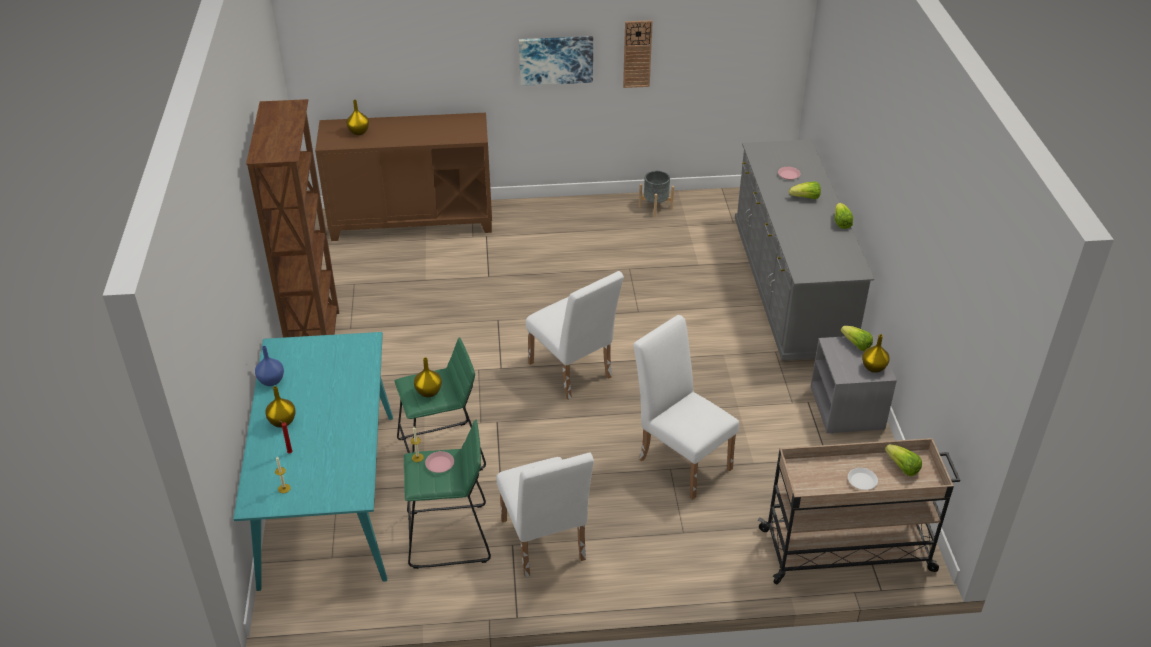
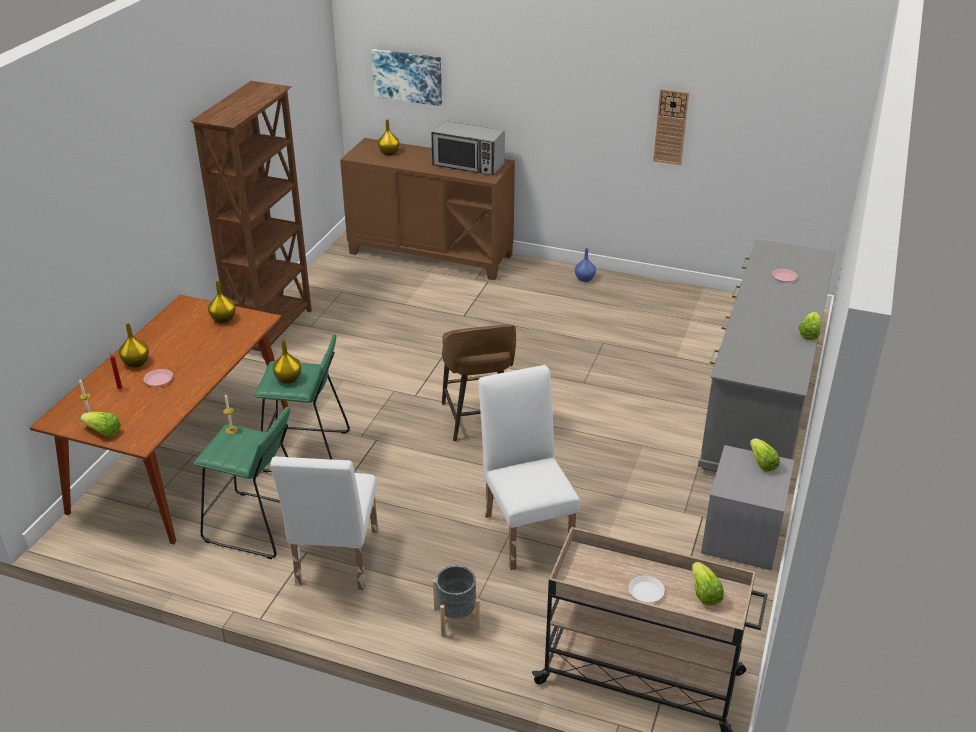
camera: 25 degrees right, 5 degrees down
(271, 381) = (156, 328): blue vase -> blue vase (584, 279)
(329, 497) = (183, 457): turquoise dining table -> brown dining table
(439, 464) = (245, 442): pink plate -> pink plate (158, 380)
(446, 128) = (468, 165): none -> microwave
(556, 59) = (587, 118): picture -> picture (407, 76)
(573, 374) = (478, 419): white chair -> brown stool
(655, 207) = (669, 296): grey planter -> grey planter (456, 619)
(805, 198) = (786, 302): lettuce -> lettuce (103, 432)
(874, 367) = (766, 491): yellow vase -> yellow vase (224, 319)

